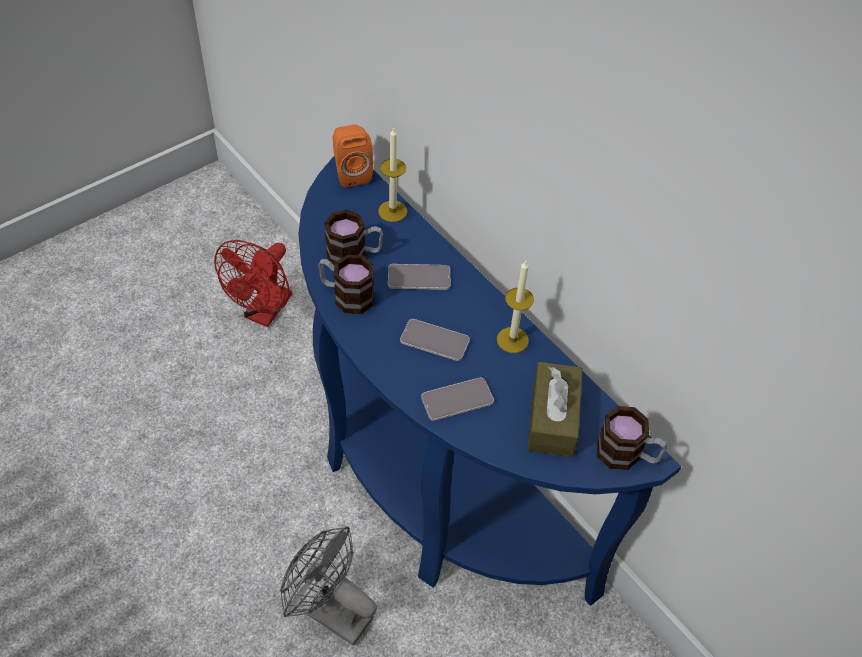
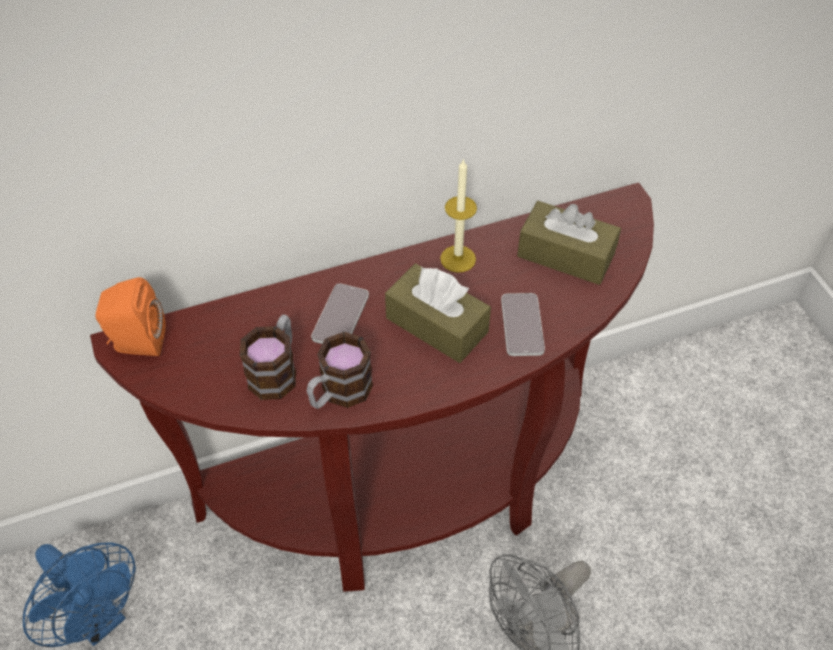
camera: 70 degrees left, 0 degrees up
(264, 312) = (99, 618): red fan -> blue fan
(392, 211) = (224, 316): candle -> none
(430, 483) = (411, 493): blue console table -> brown console table
(434, 341) = (436, 325): phone -> brown tissue box
(627, 455) = (620, 214): mug -> none

